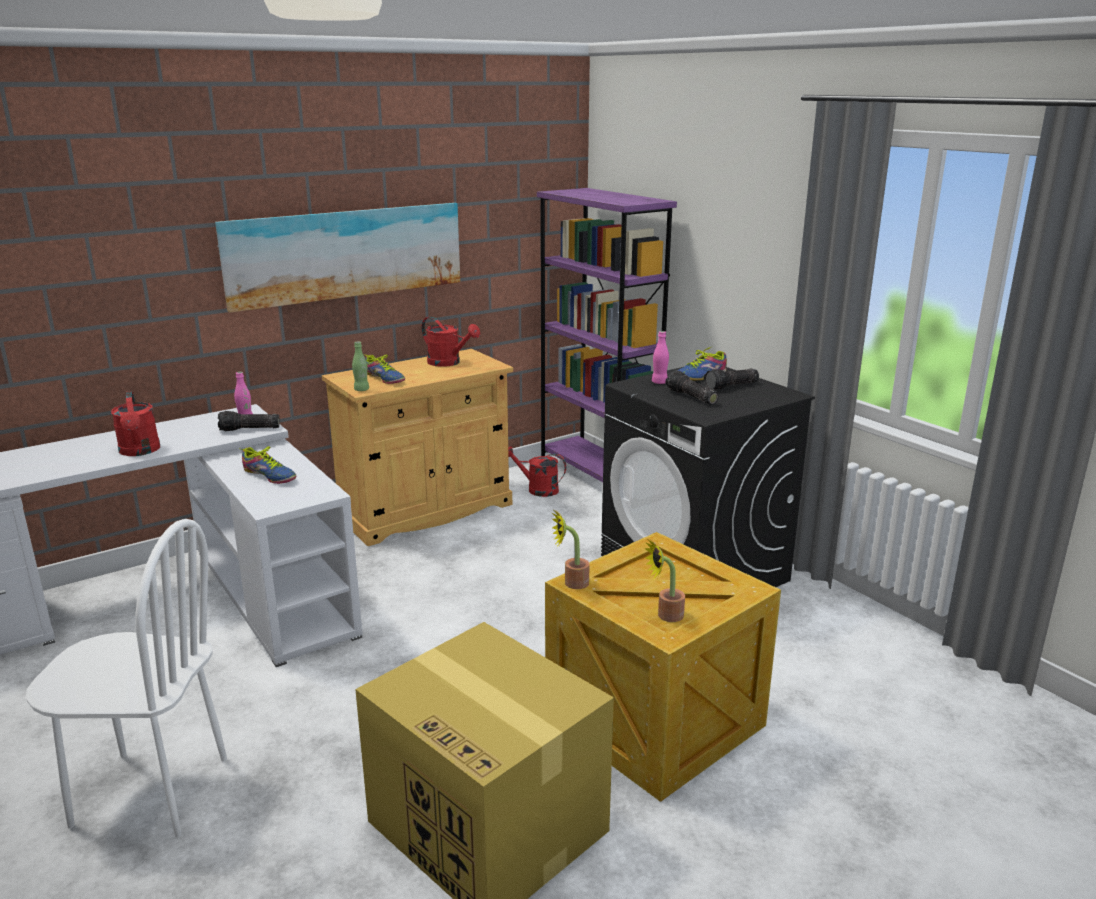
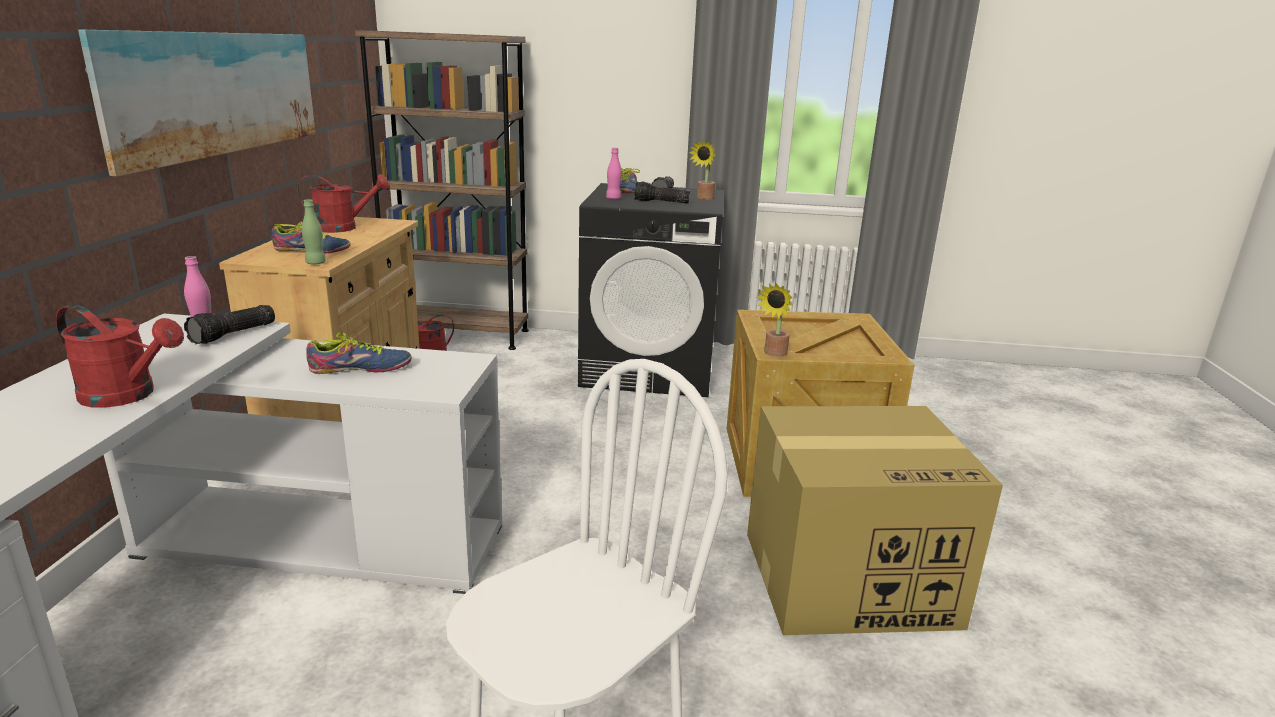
camera: 50 degrees left, 0 degrees up
(597, 477) = (458, 334): purple bookcase -> brown bookcase
(665, 616) = (855, 350): potted plant -> potted plant (703, 198)

